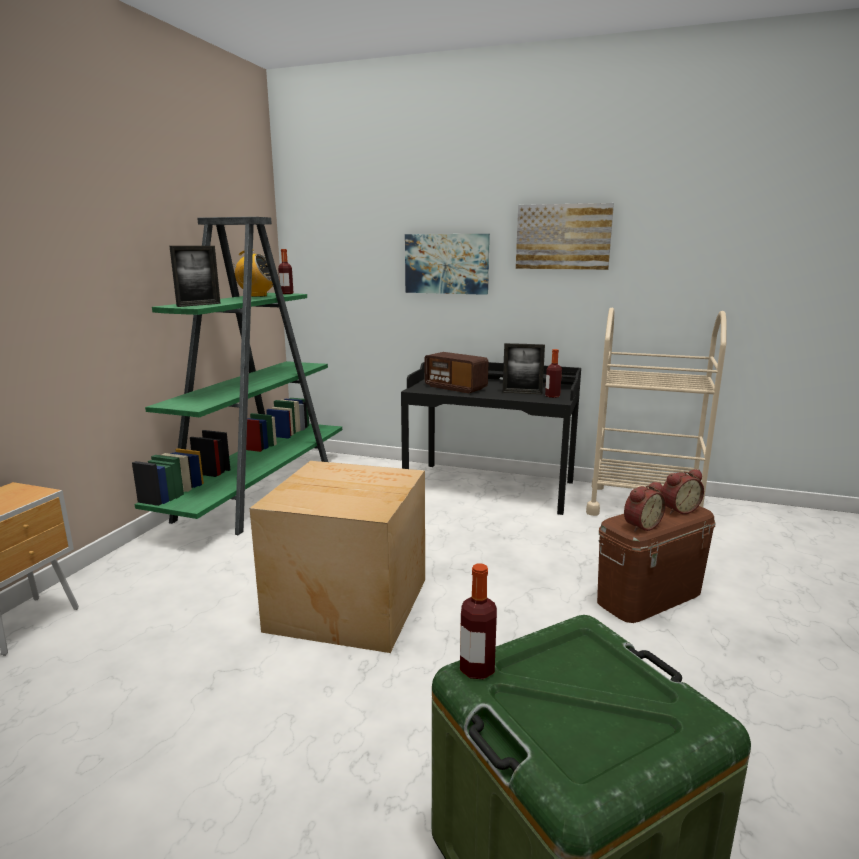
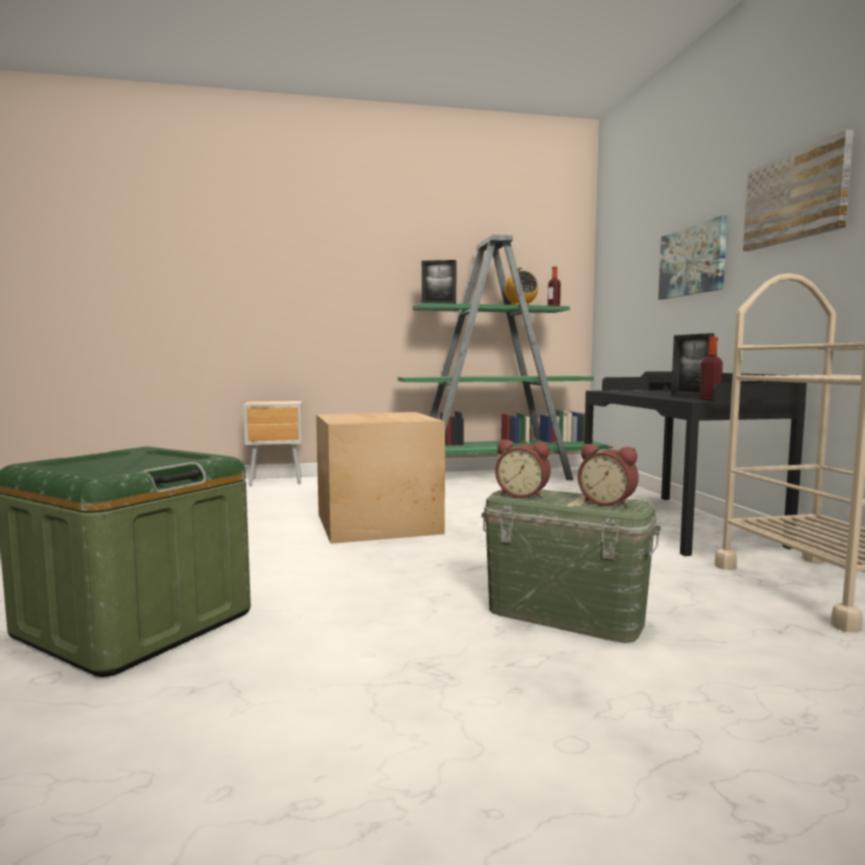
camera: 60 degrees right, 10 degrees down
(455, 388) = (643, 392): radio -> none
(477, 669) = (146, 448): bottle -> none
(649, 596) = (565, 615): brown storage box -> green storage box

